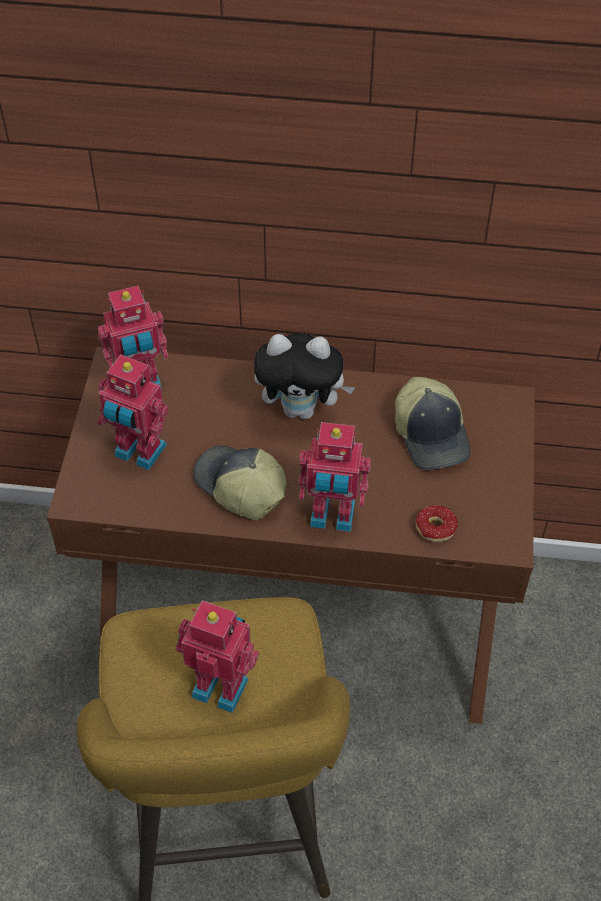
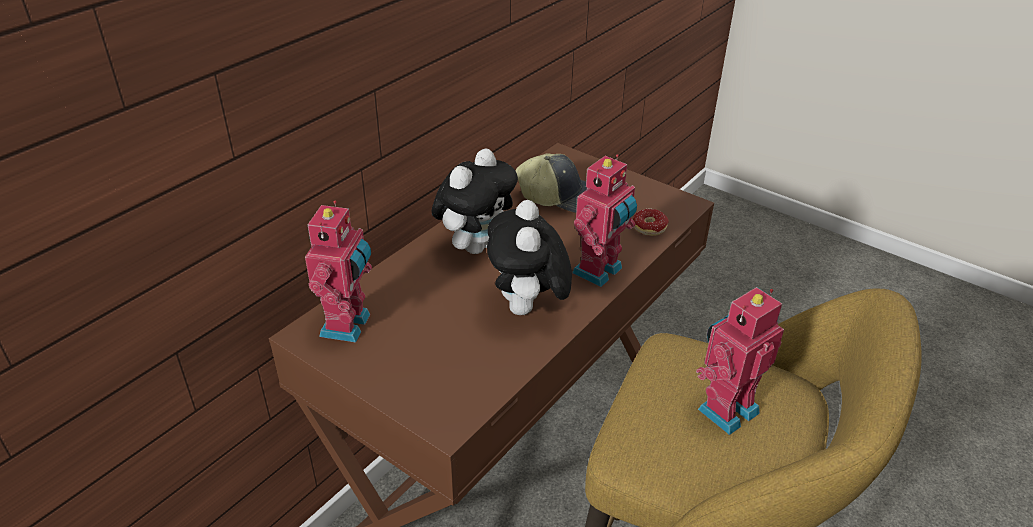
camera: 60 degrees left, 15 degrees down
(138, 453) = (430, 357): toy robot -> none
(239, 488) = (527, 310): cap -> plush toy

